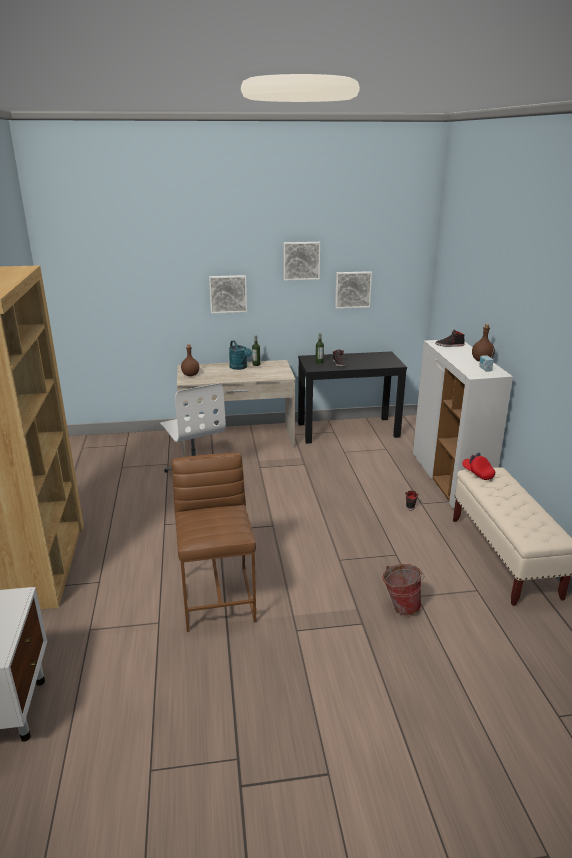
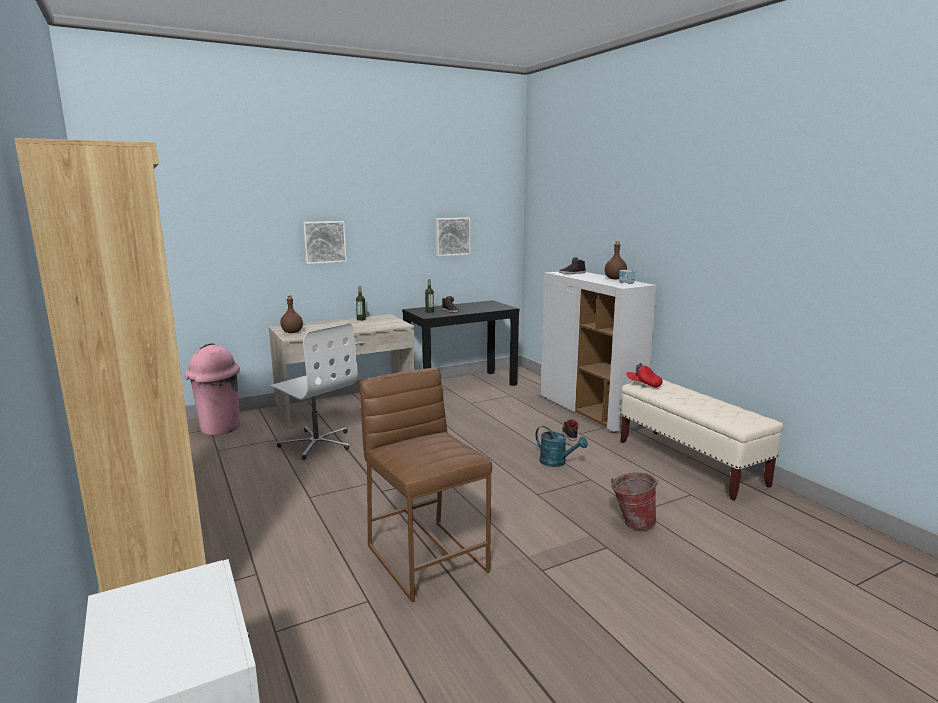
camera: 20 degrees left, 10 degrees down
(132, 445) = (219, 428): none -> pink trash can
(240, 367) = (345, 323): turquoise watering can -> turquoise watering can (557, 462)
(301, 260) = (400, 205): picture -> none

